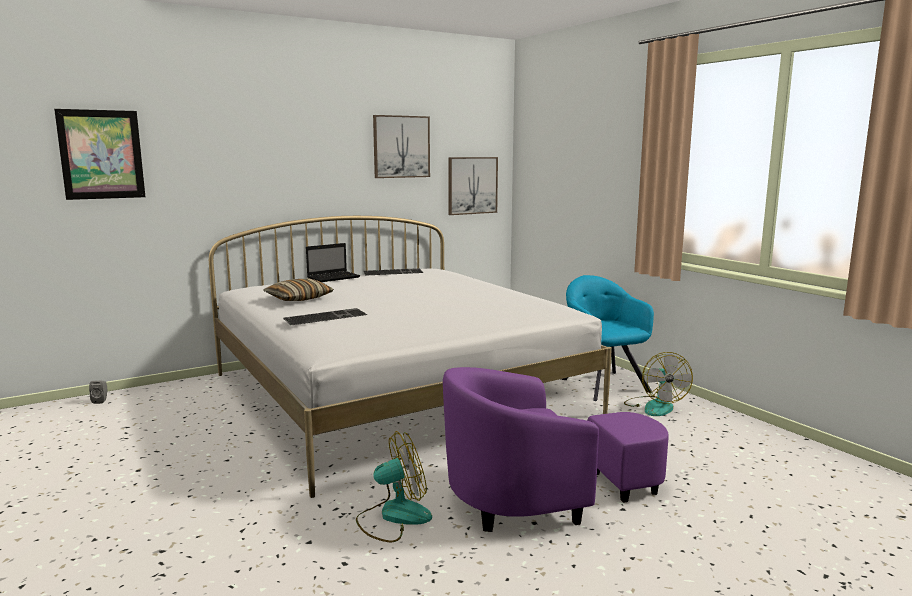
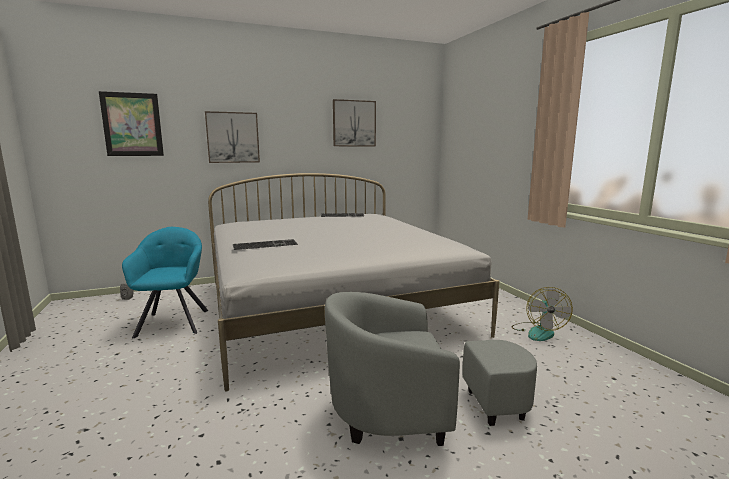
camera: 10 degrees right, 0 degrees up
(299, 299) = (259, 231): pillow -> none
(334, 277) = (297, 217): laptop -> none
(393, 517) = (281, 418): fan -> none
(472, 185) = (409, 153): picture -> picture (233, 137)
(541, 497) = (415, 411): purple armchair -> grey armchair
(603, 384) = (497, 309): turquoise armchair -> turquoise armchair (174, 321)

